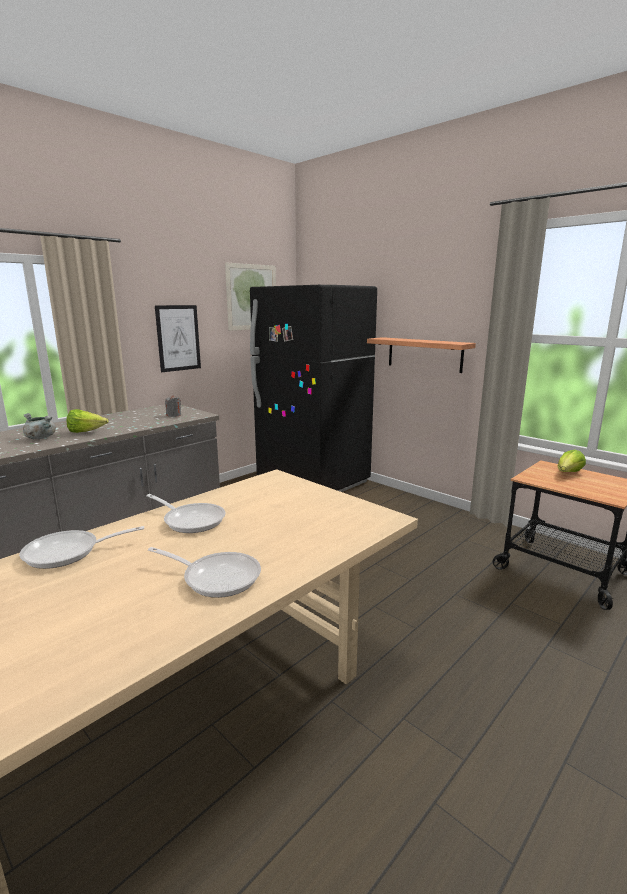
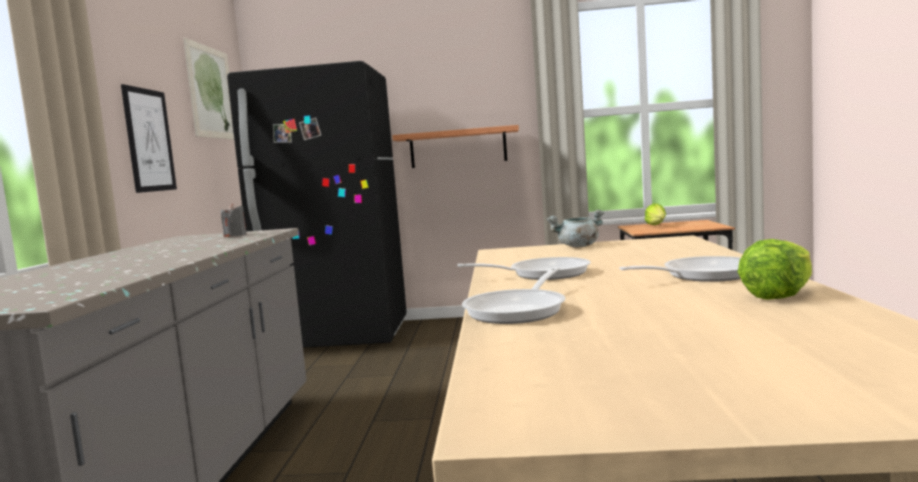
camera: 40 degrees left, 10 degrees down
(40, 438) = (106, 269): grey cooking pot -> grey cooking pot (578, 246)
(86, 432) = (167, 256): lettuce -> lettuce (779, 295)

